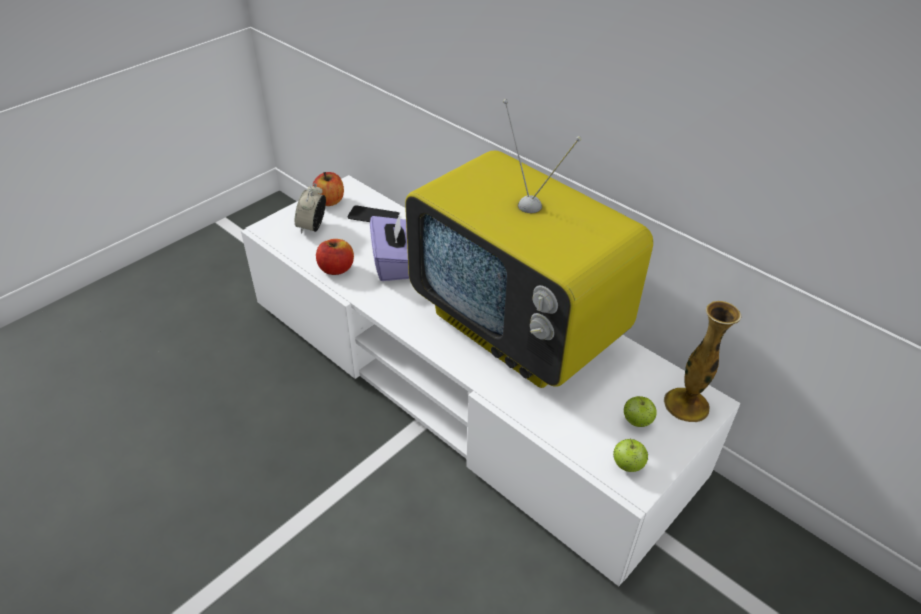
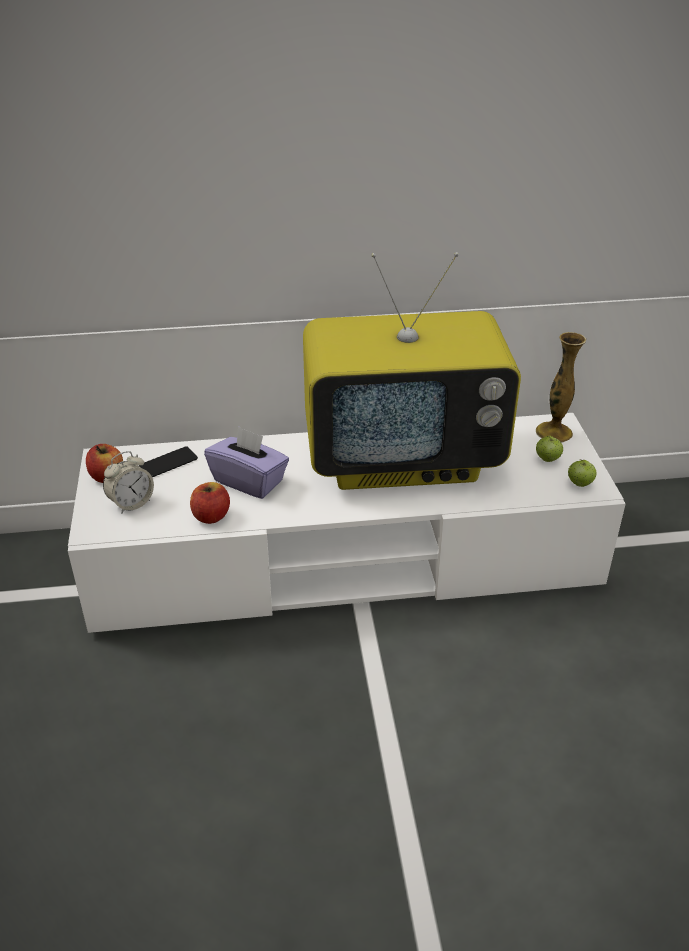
camera: 50 degrees left, 5 degrees down
(313, 227) = (131, 503): alarm clock -> alarm clock turned 90 degrees counterclockwise

